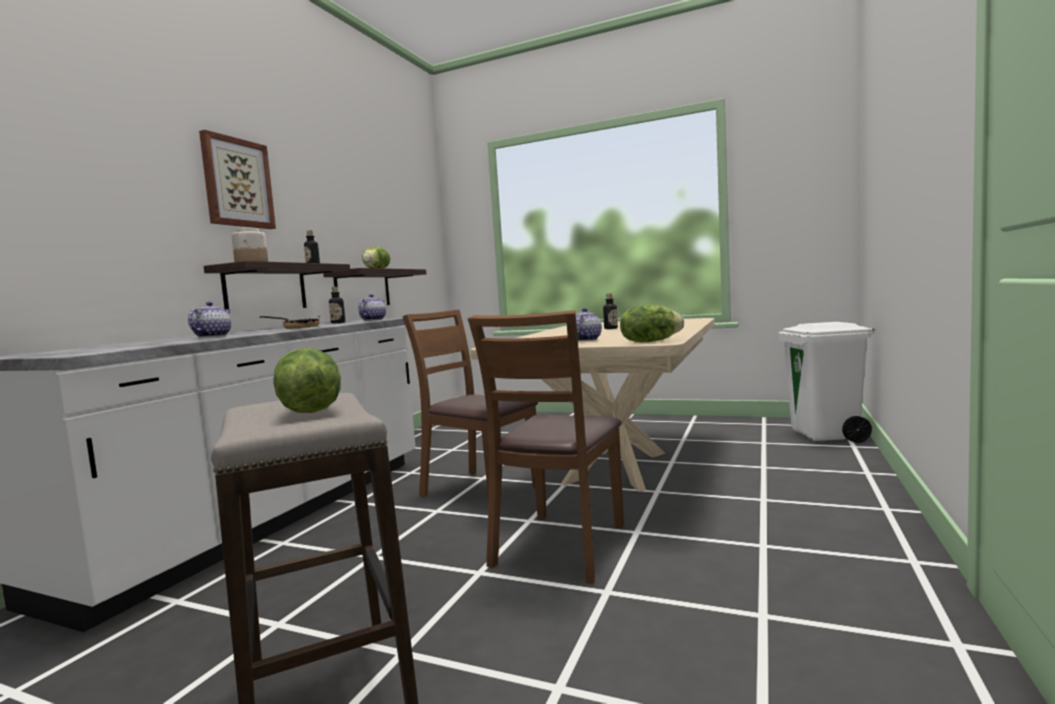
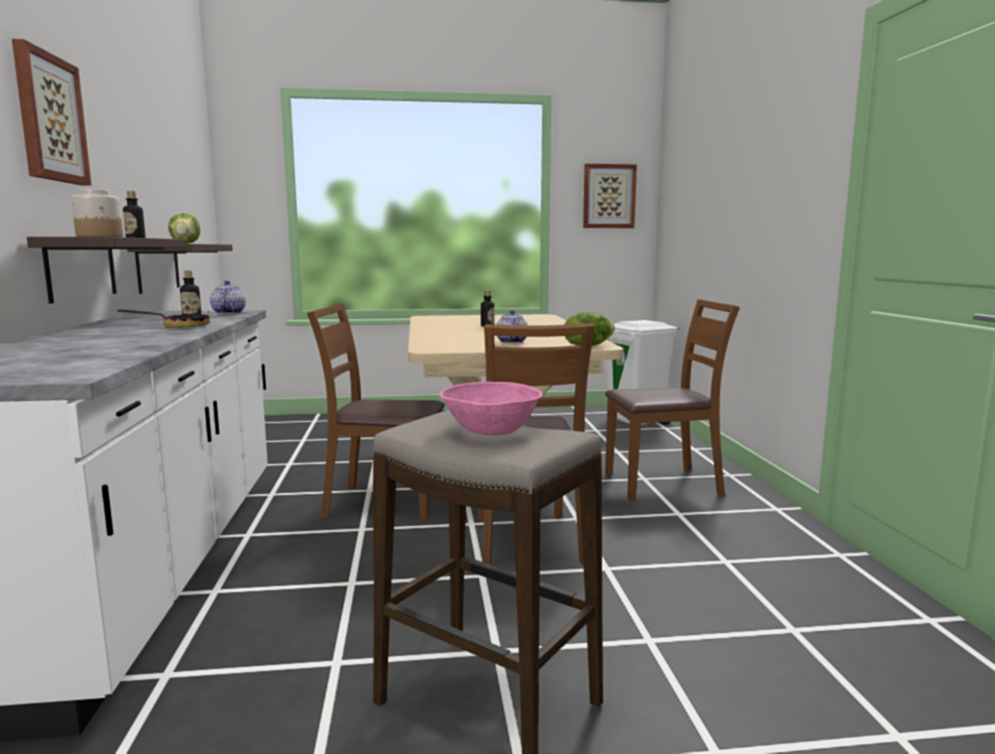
camera: 30 degrees left, 5 degrees up
(213, 336) = (115, 341): teapot -> none
(309, 411) = (490, 430): lettuce -> pink bowl
(782, 508) = (663, 483): none -> brown chair
(796, 191) = (609, 196): none -> picture

